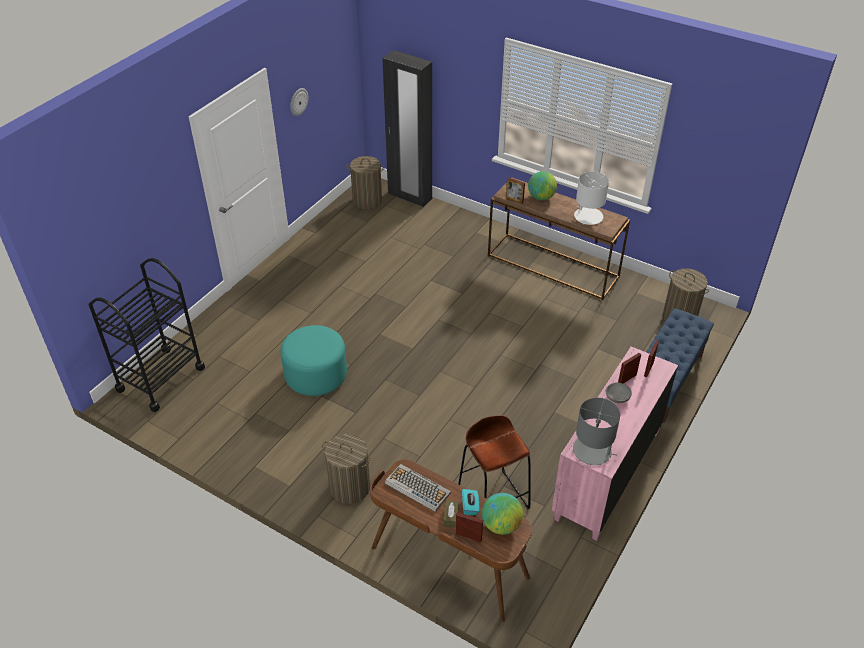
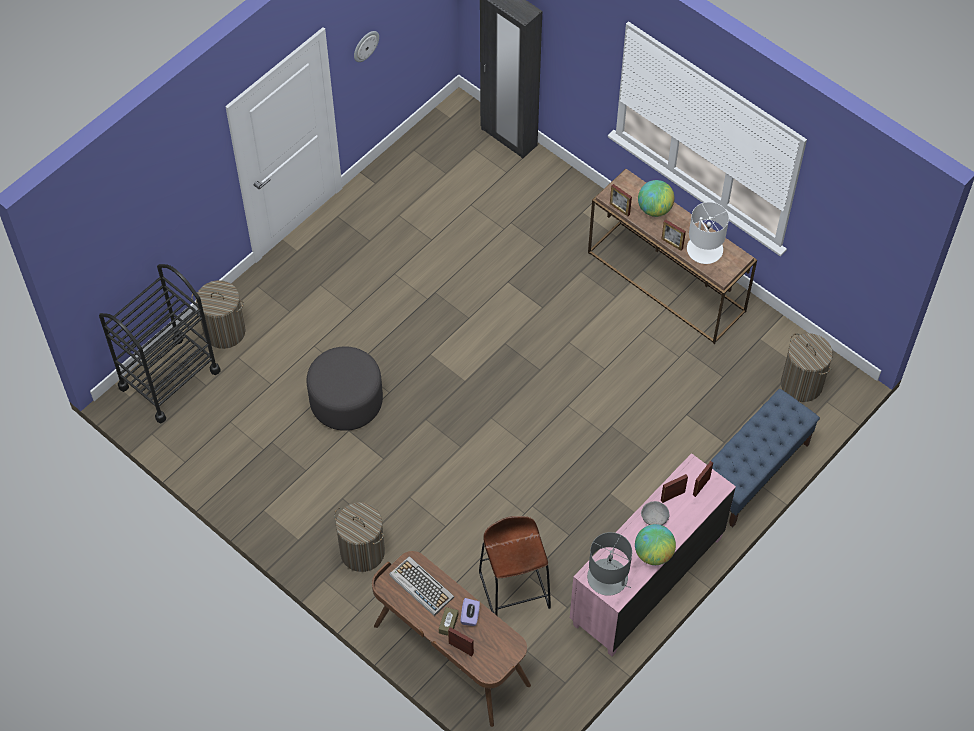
camera: 10 degrees right, 15 degrees up
(316, 375) = (346, 401): turquoise ottoman -> grey ottoman
(367, 200) = (451, 137): laundry basket -> laundry basket (224, 331)
(470, 507) = (470, 616): turquoise tissue box -> purple tissue box
(501, 525) = (496, 641): globe -> globe (653, 553)
(562, 216) = (672, 243): none -> picture frame

